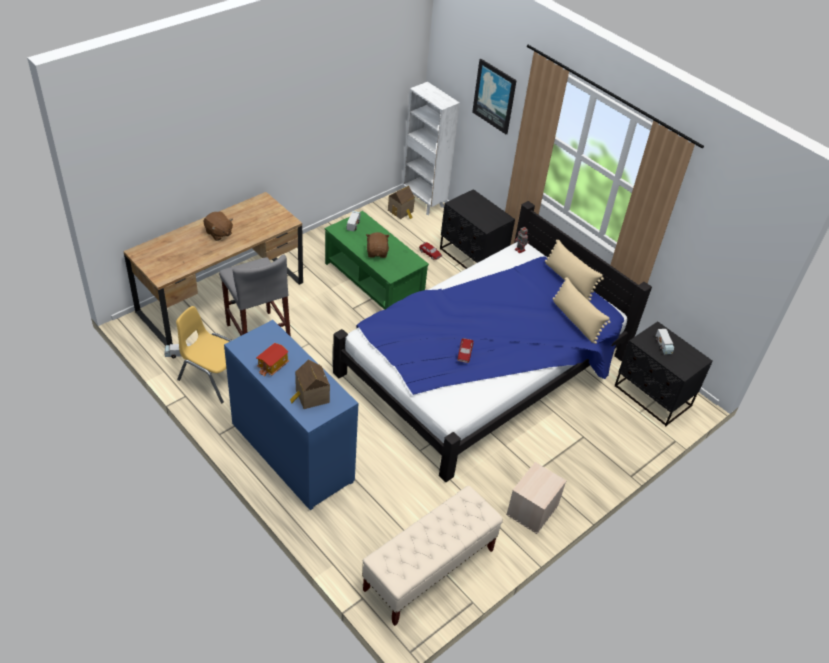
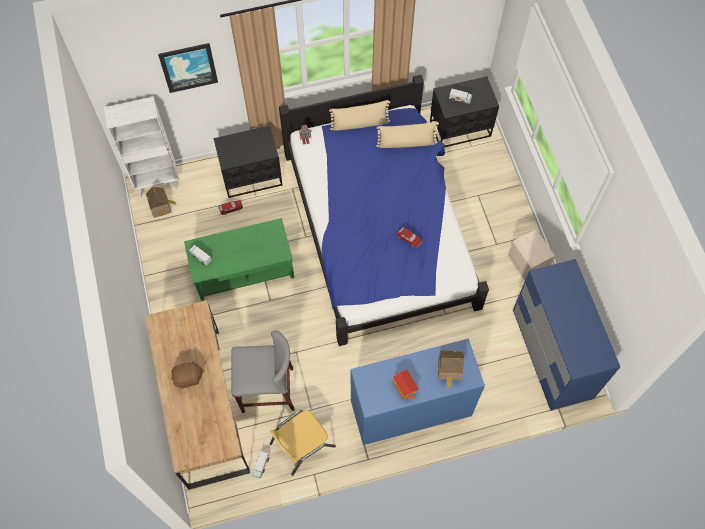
camera: 60 degrees left, 20 degrees up
(377, 252) = (248, 252): brown plush toy -> none
(429, 570) = (552, 354): beige bench -> blue dresser

